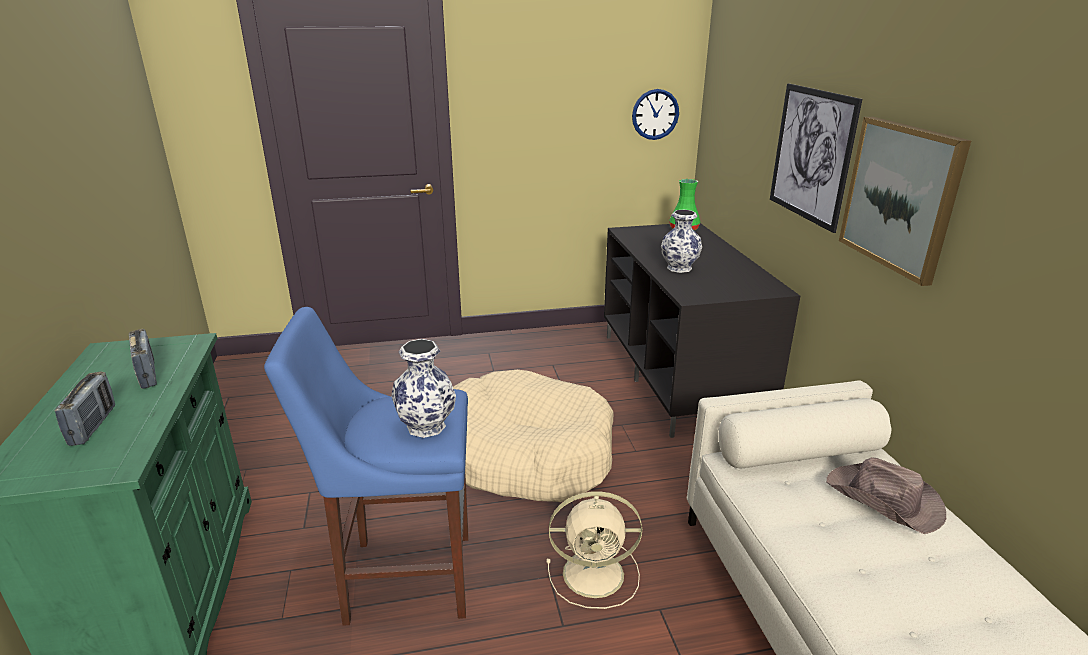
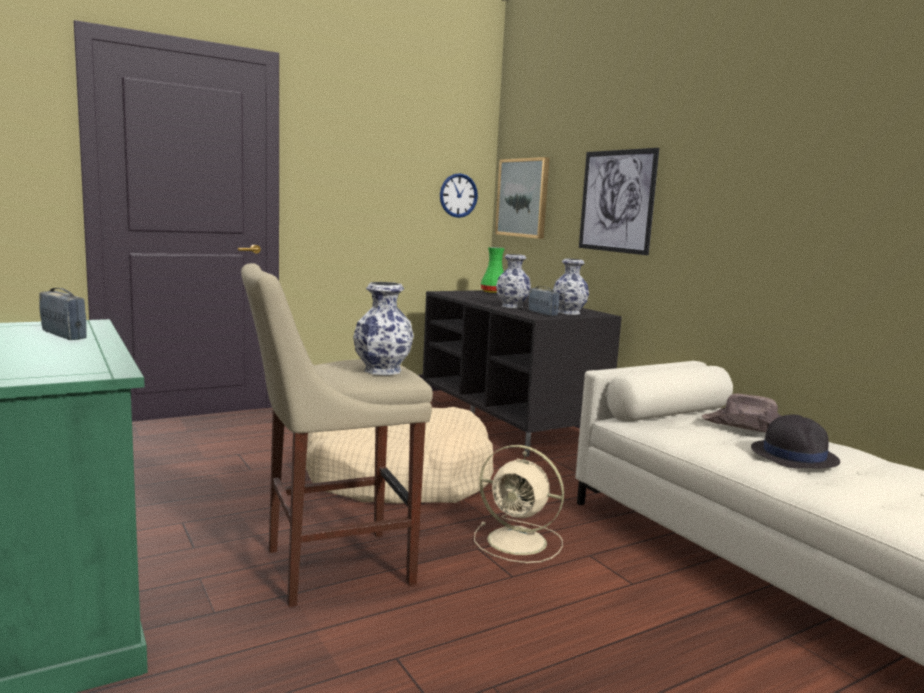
camera: 20 degrees left, 15 degrees down
(93, 425) = (41, 356): radio -> radio (542, 313)
(401, 577) = (330, 567): blue stool -> beige stool
(596, 574) = (519, 542): beige fan -> beige fan turned 45 degrees clockwise
(737, 286) = (569, 313): none -> vase
(901, 197) = (704, 210): picture -> picture (523, 198)
(905, 576) = (794, 455): none -> black hat

